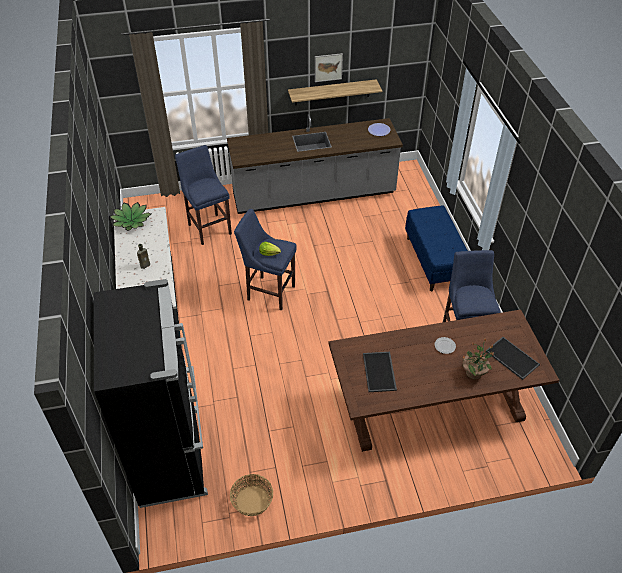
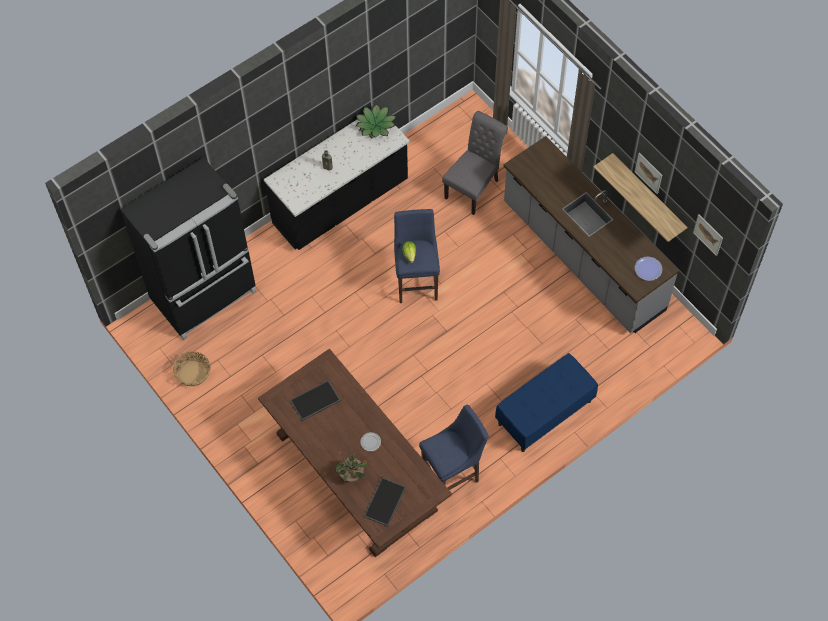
camera: 65 degrees right, 15 degrees up
(209, 227) = (474, 187): blue stool -> grey chair
(397, 63) = (708, 234): none -> picture

